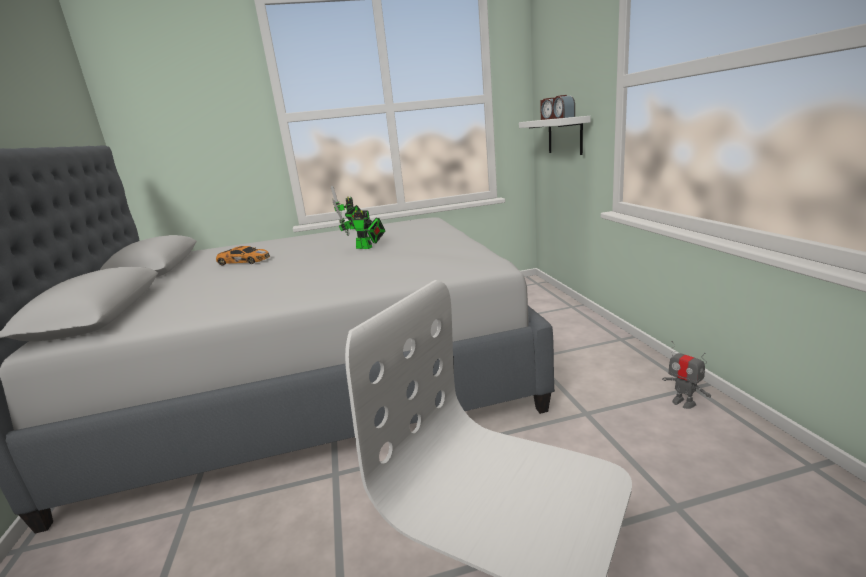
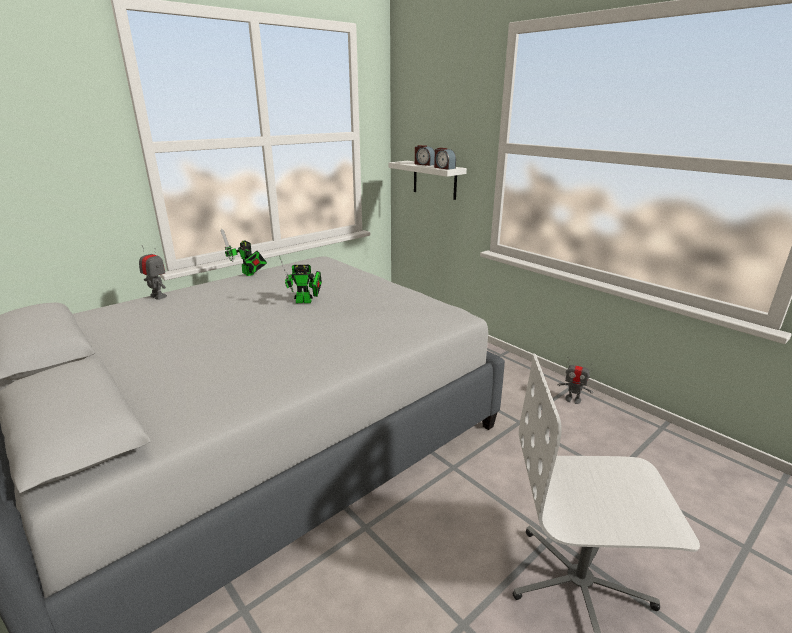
camera: 30 degrees left, 5 degrees up
(243, 261) = (172, 330): toy car -> none
(269, 240) = (158, 296): none -> toy robot

